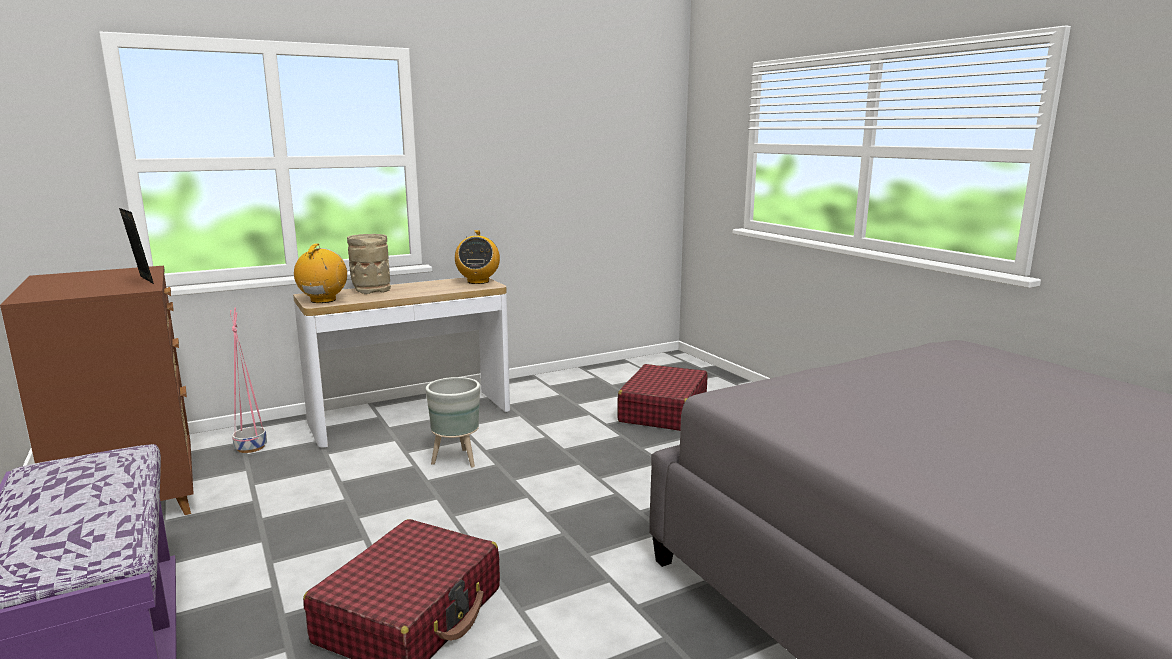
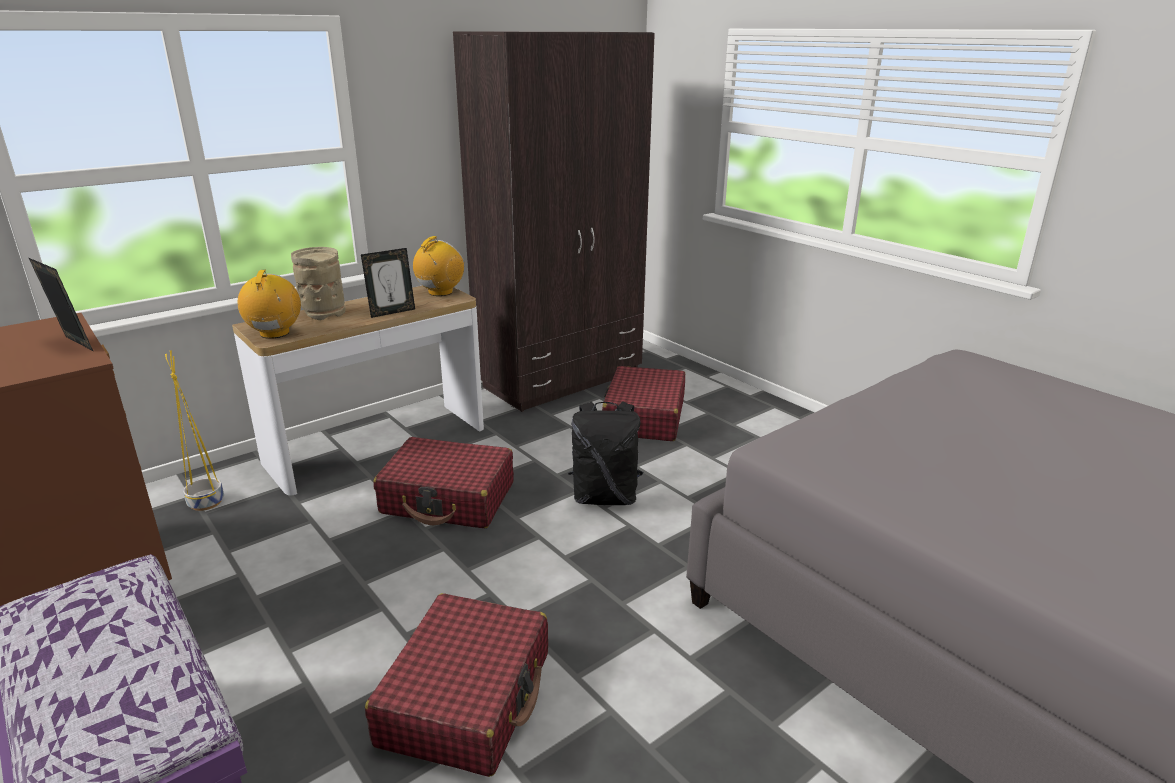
camera: 10 degrees left, 10 degrees up
(251, 447) = (206, 502): pink planter -> yellow planter
(428, 291) = (392, 312): none -> picture frame
(457, 460) = (448, 498): grey planter -> red suitcase
(478, 281) = (440, 292): radio -> radio turned 135 degrees counterclockwise
(595, 378) = (561, 379): none -> brown wardrobe
(602, 470) = (605, 497): none -> black backpack

